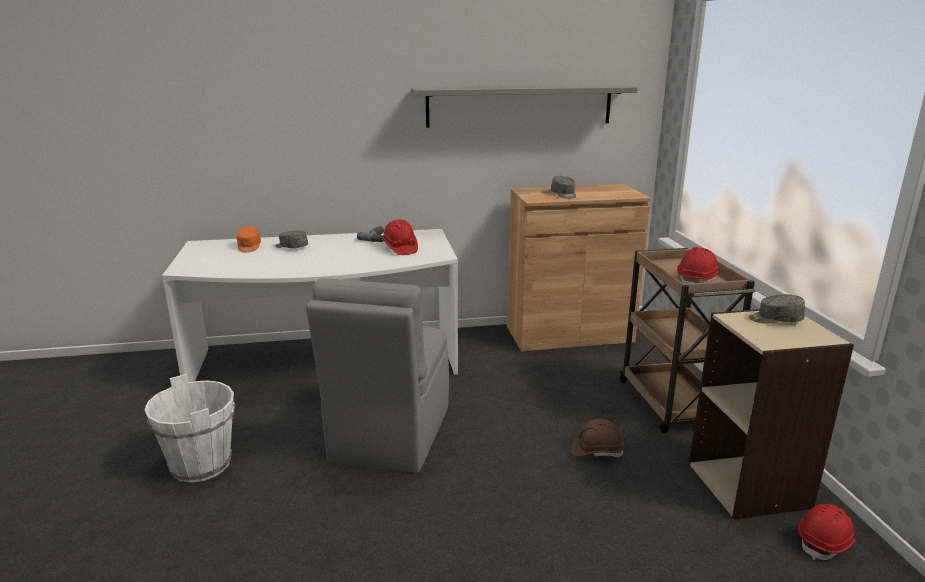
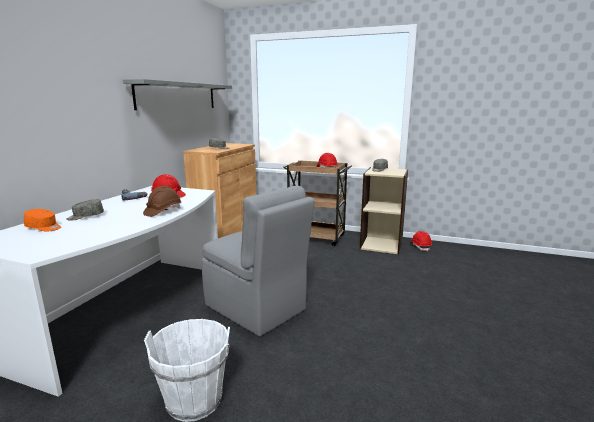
camera: 60 degrees left, 5 degrees down
(596, 451) = (333, 262): brown hard hat -> brown hard hat (163, 211)

